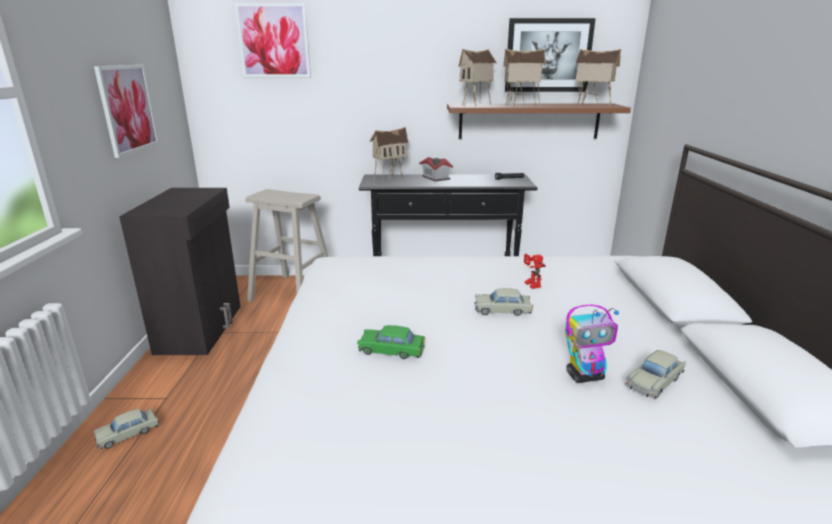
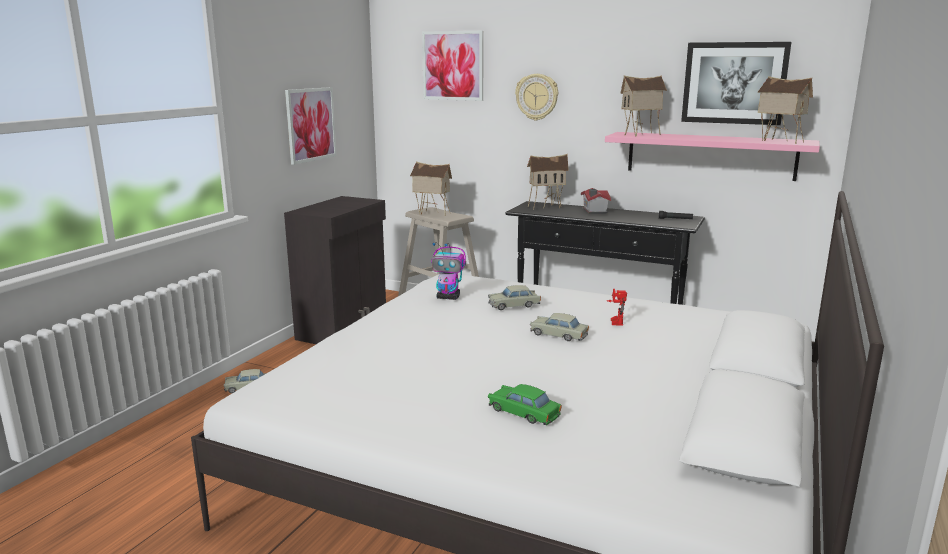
camera: 25 degrees right, 5 degrees down
(367, 72) = (537, 97): none -> wall clock
(391, 350) = (429, 344): green toy car -> green toy car (523, 413)
(521, 105) = (690, 137): toy house -> toy house (431, 213)
(529, 121) = (710, 155): brown shelf -> pink shelf
(585, 376) = (573, 391): toy robot -> toy robot (448, 297)
(654, 382) = (633, 407): beige toy car -> beige toy car (514, 305)

